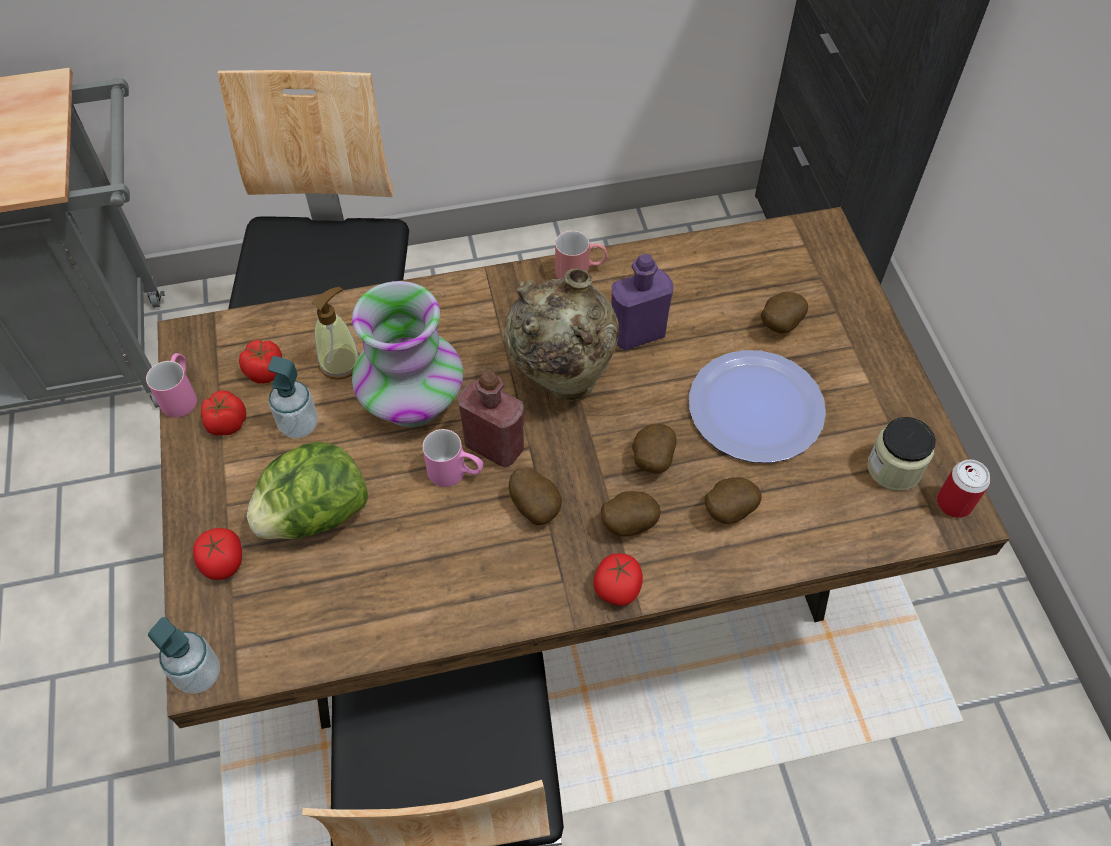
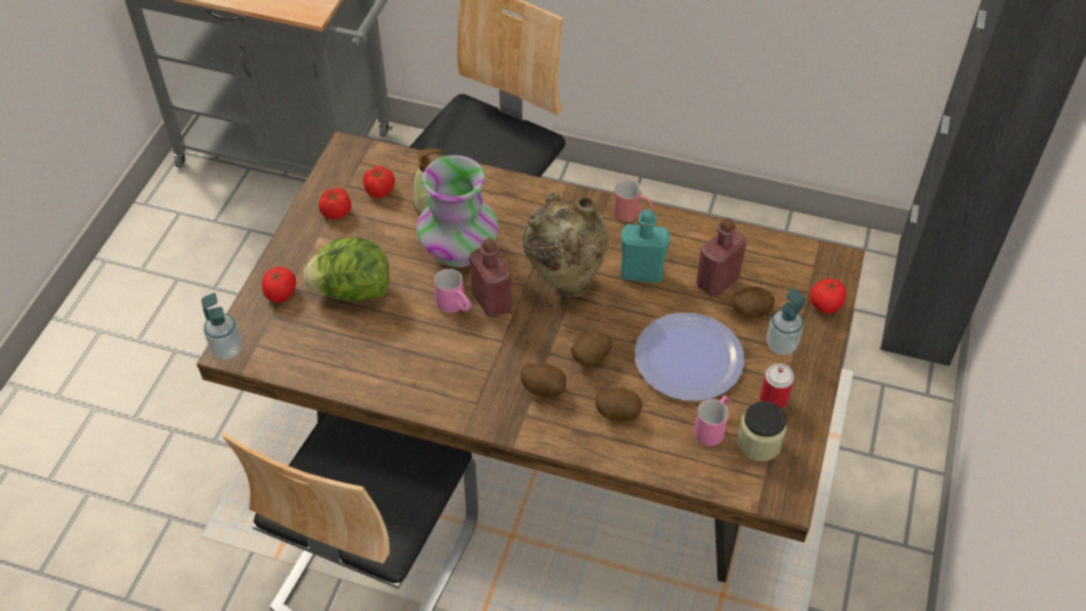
camera: 30 degrees right, 5 degrees down
(181, 394) = (320, 182): pink mug -> pink mug (712, 427)
(299, 425) = (378, 233): soap dispenser -> soap dispenser (781, 345)
(536, 507) = (492, 351): potato -> none
(617, 588) = (508, 424): tomato -> tomato (825, 305)
(637, 334) = (641, 273): purple bottle -> turquoise bottle
(722, 307) = (717, 281): none -> red bottle
(954, 503) = (785, 486): can -> can (773, 399)

